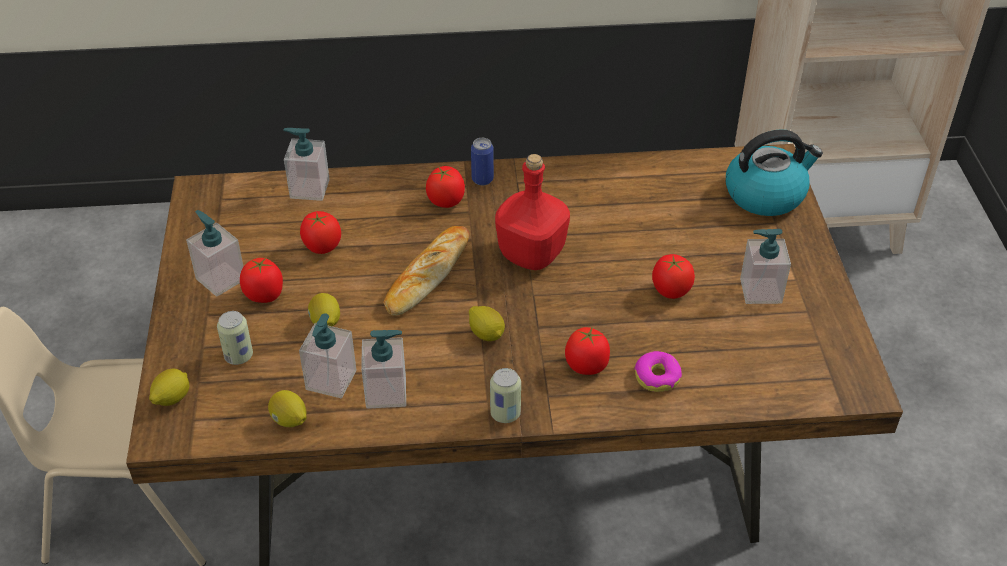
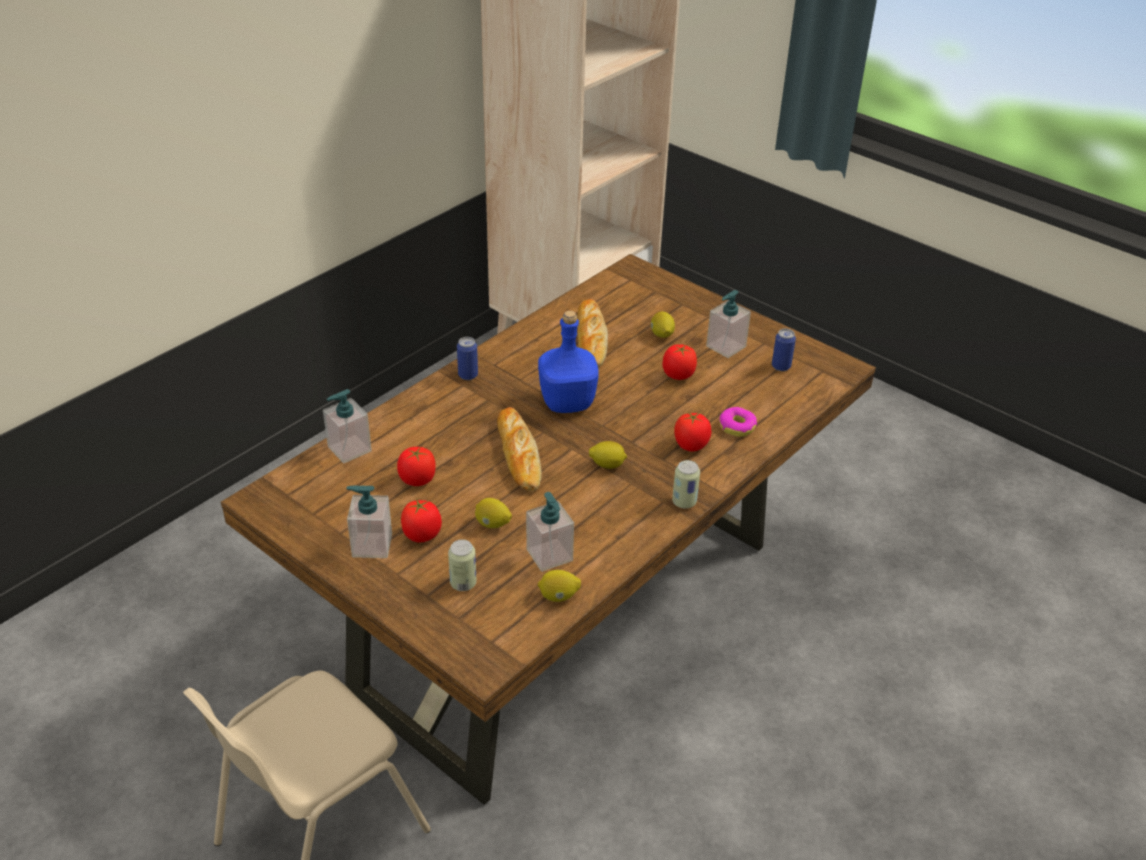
camera: 45 degrees left, 5 degrees down
(172, 398) = (455, 640): lemon -> lemon (661, 335)
(386, 392) = (596, 538): soap dispenser -> none
(446, 201) = (463, 402): tomato -> none
(531, 255) = (567, 403): red bottle -> blue bottle
(636, 206) = (591, 338): none -> bread
(766, 194) = (655, 291): kettle -> none
(791, 345) = (781, 366): none -> can

